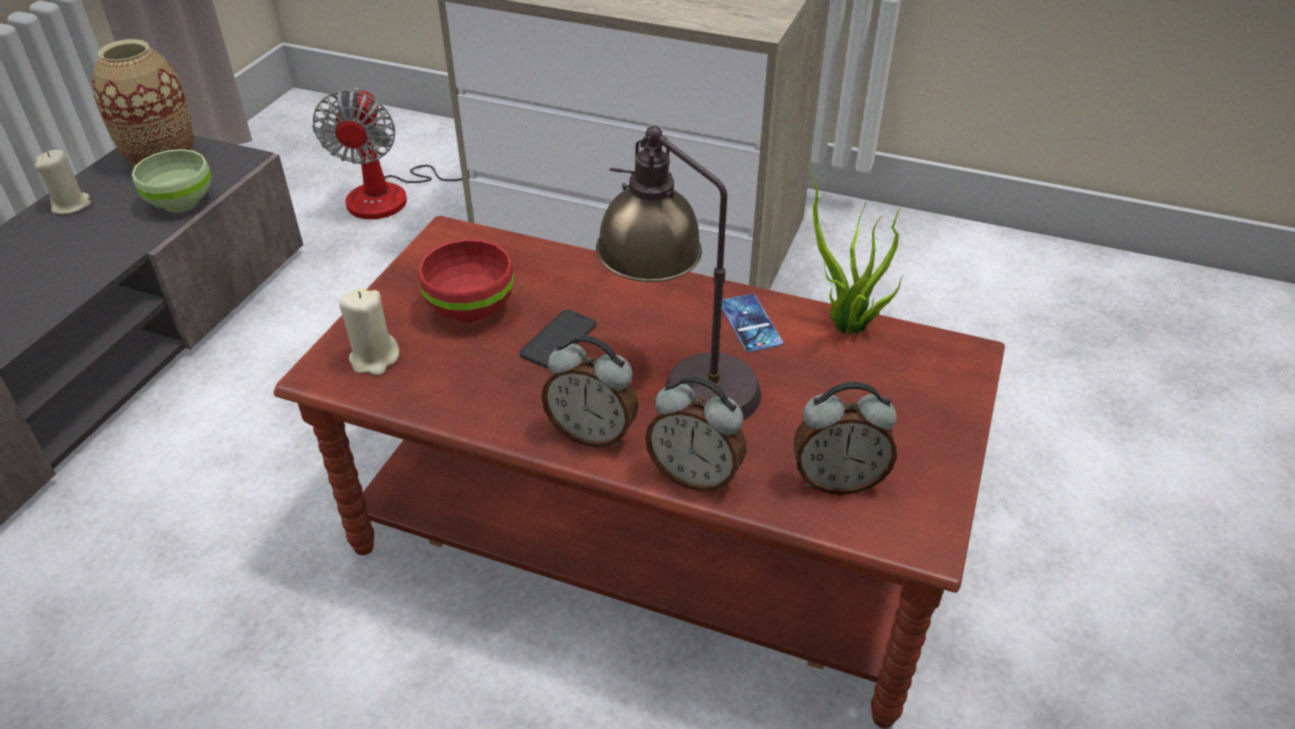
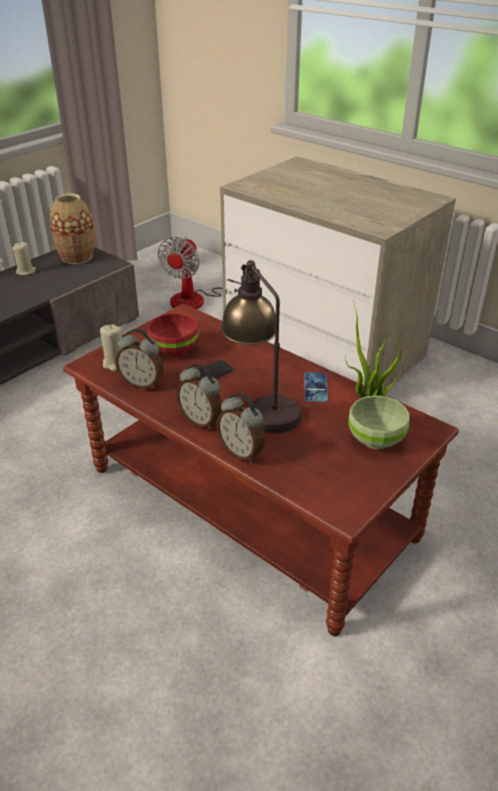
camera: 20 degrees right, 5 degrees down
(180, 202) = (75, 279): green bowl -> green bowl (374, 439)
(837, 480) = (316, 473): alarm clock -> alarm clock (142, 383)

